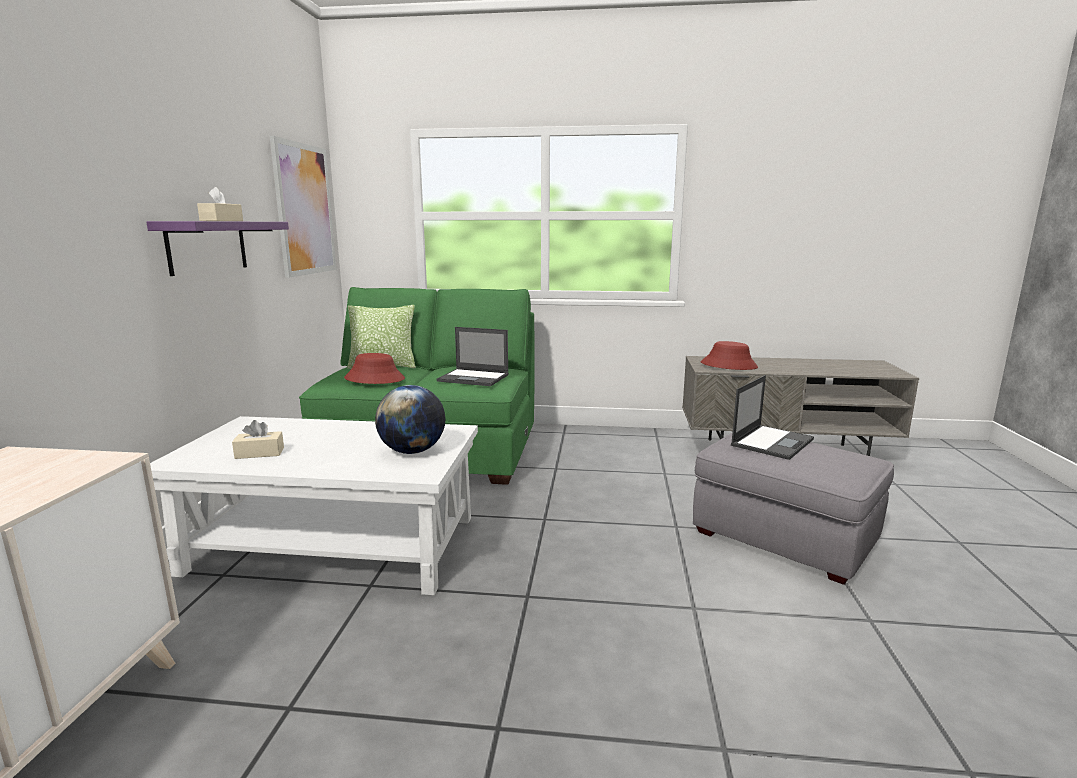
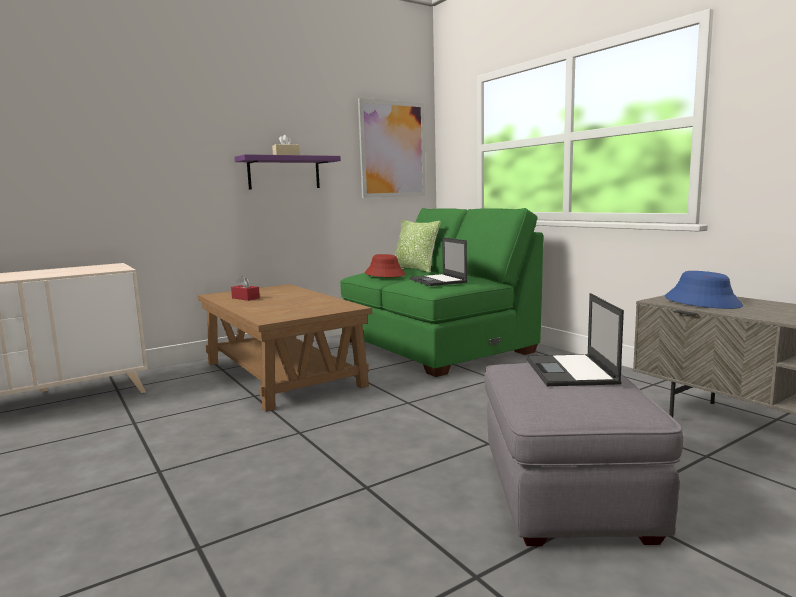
camera: 50 degrees right, 5 degrees down
(259, 453) = (245, 298): beige tissue box -> red tissue box
(335, 544) = (283, 374): white coffee table -> brown coffee table
(412, 451) = (298, 311): globe -> none
(728, 365) = (702, 302): red hat -> blue hat
(772, 442) = (571, 371): laptop -> laptop turned 90 degrees clockwise

